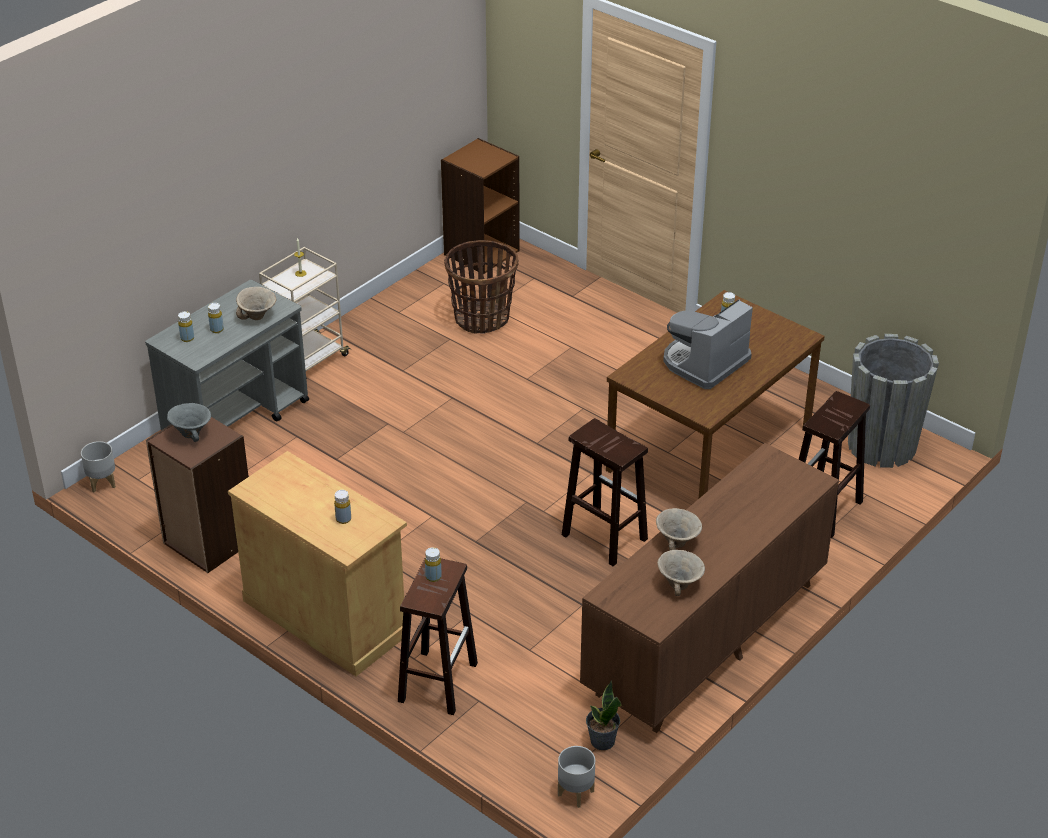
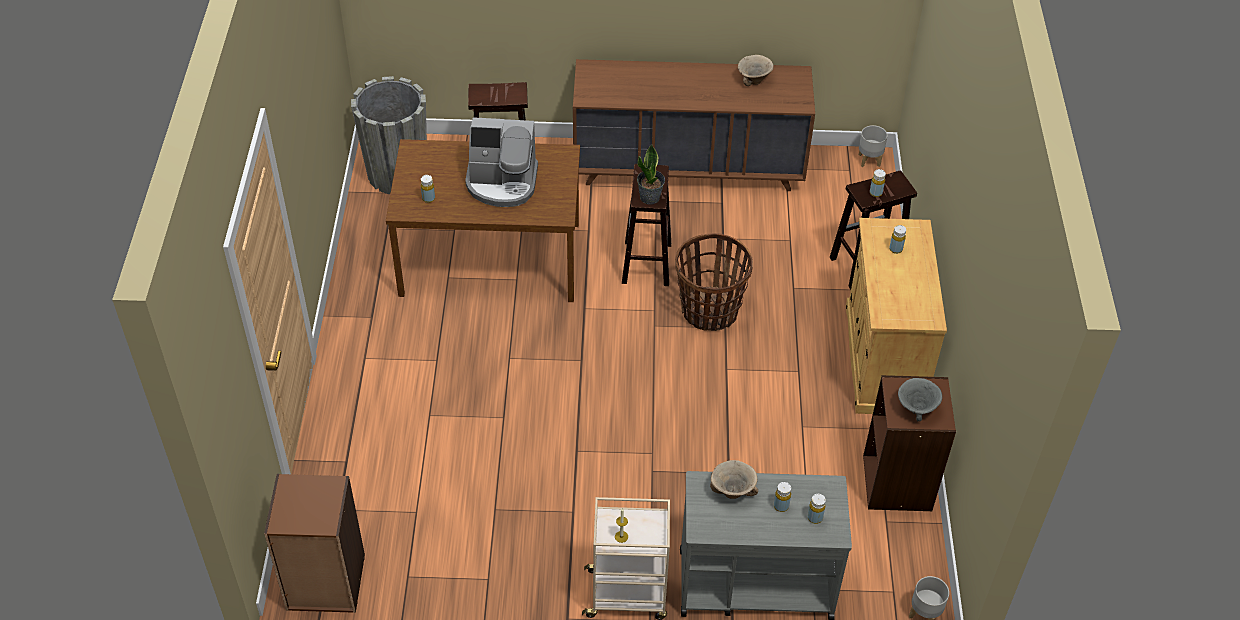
camera: 130 degrees left, 10 degrees up
(482, 318) = (442, 506): basket -> basket (709, 311)
(602, 741) = (821, 169): potted plant -> potted plant (650, 197)
(678, 542) = (718, 98): beige bowl -> none

